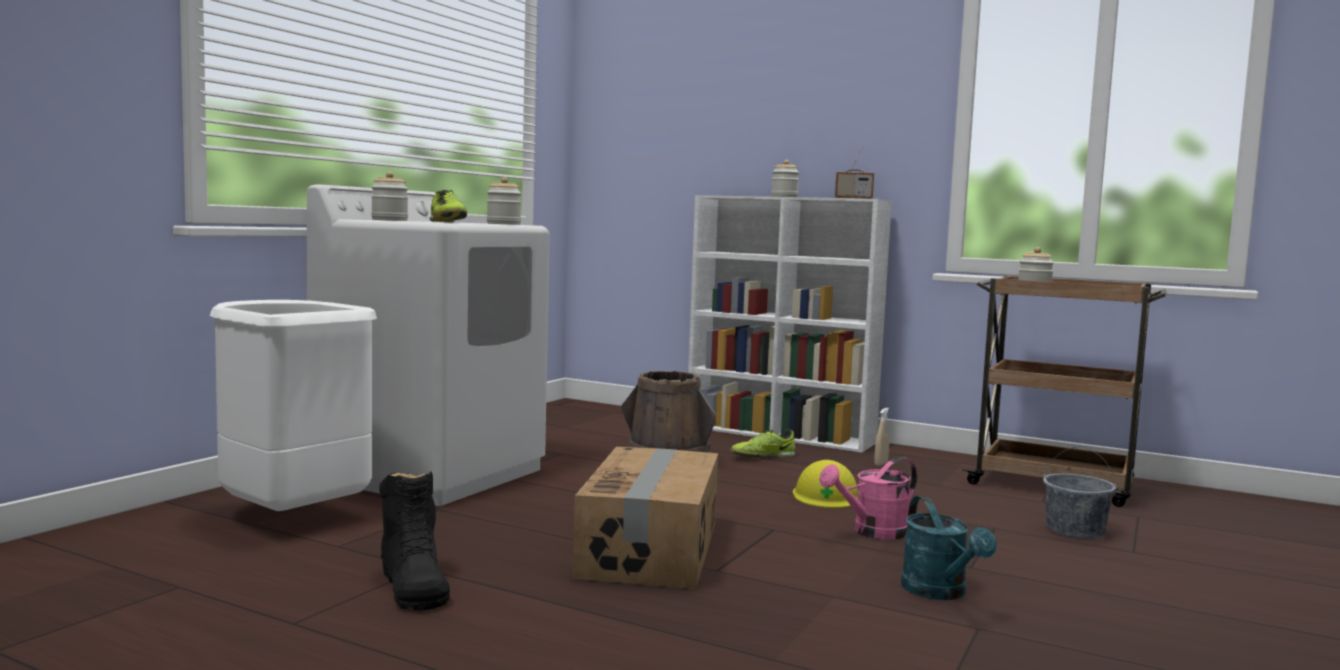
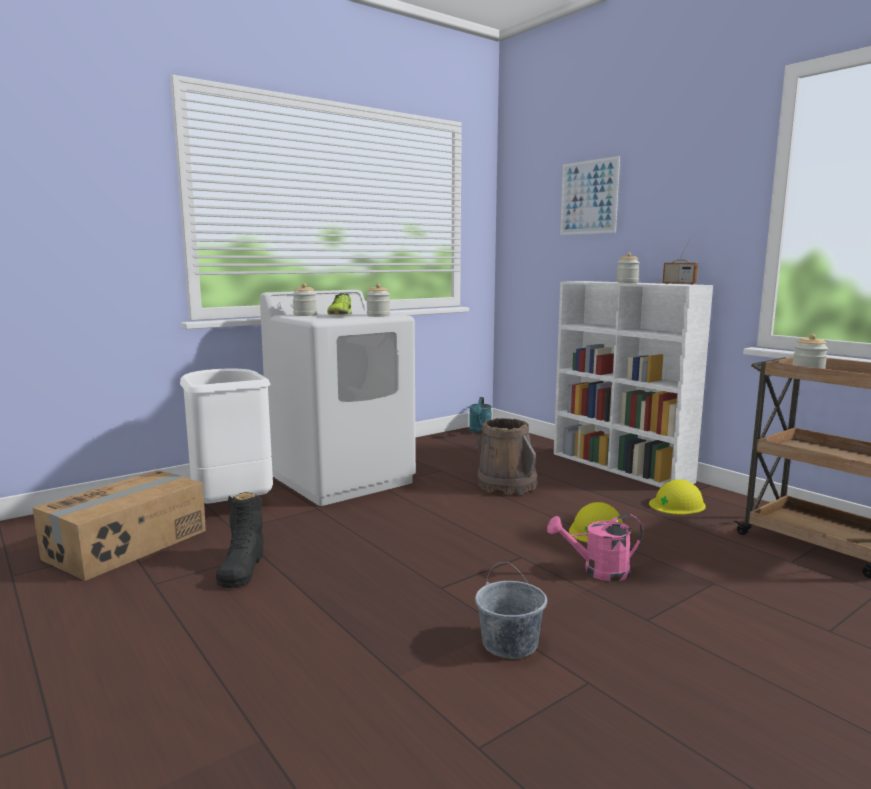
camera: 25 degrees right, 5 degrees up
(652, 549) = (416, 561): cardboard box -> cardboard box (128, 544)
(718, 90) = (588, 197): none -> picture
(762, 457) = (583, 487): shoe -> none
(881, 464) = (677, 504): beige spray bottle -> yellow hard hat
(940, 593) = (592, 640): turquoise watering can -> turquoise watering can (480, 431)
(1075, 530) = (792, 597): grey bucket -> grey bucket (510, 643)

